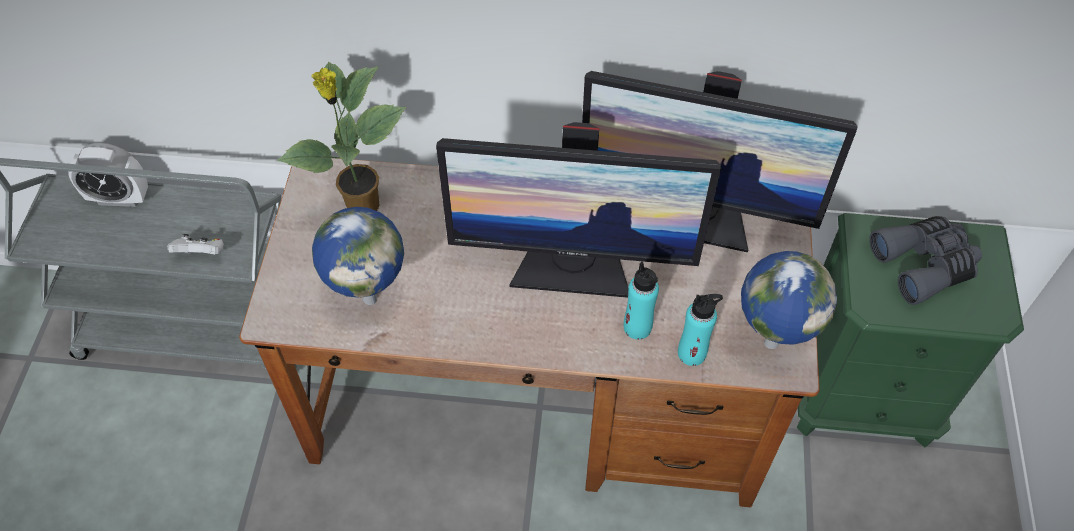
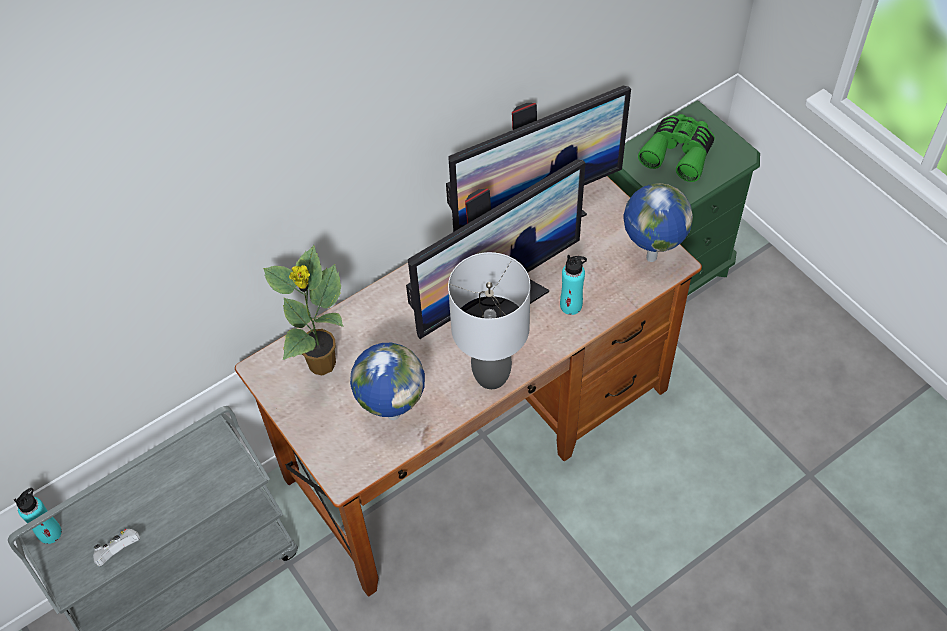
camera: 40 degrees left, 0 degrees up
(119, 198) = (100, 504): alarm clock -> none
(202, 254) = (211, 492): white game controller -> white game controller (119, 551)
(493, 334) = (492, 375): none -> grey table lamp
(692, 353) = (616, 296): turquoise bottle -> turquoise bottle (50, 533)
(924, 264) = (678, 152): grey binoculars -> green binoculars

